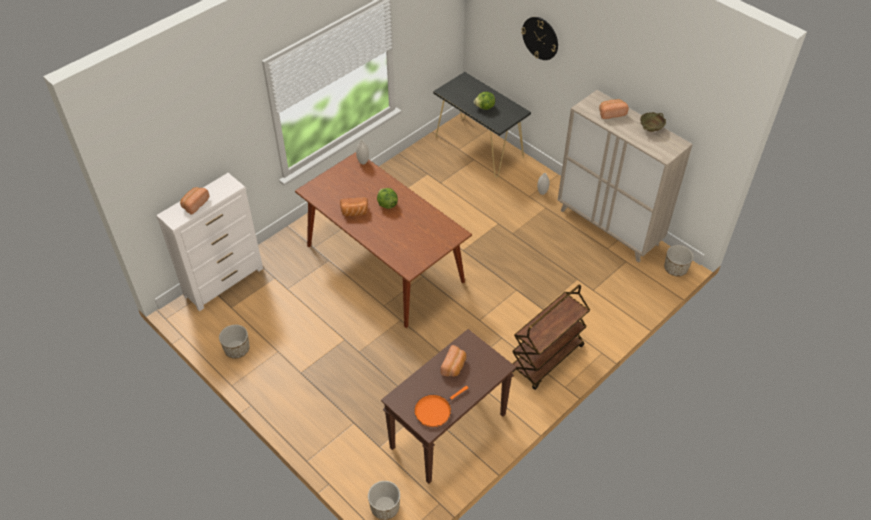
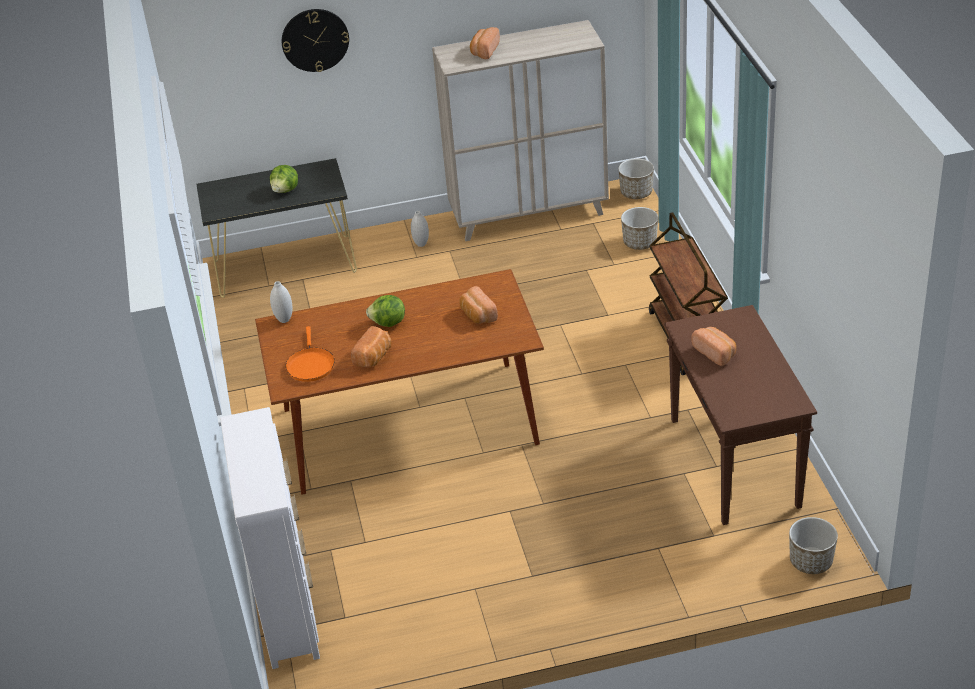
camera: 55 degrees left, 10 degrees down
(195, 204) = (255, 468): bread -> bread (477, 315)
(237, 349) = (433, 634): planter -> planter (640, 242)
(435, 410) = (771, 390): orange frying pan -> orange frying pan (310, 365)
(651, 128) = (537, 35): beige bowl -> none

